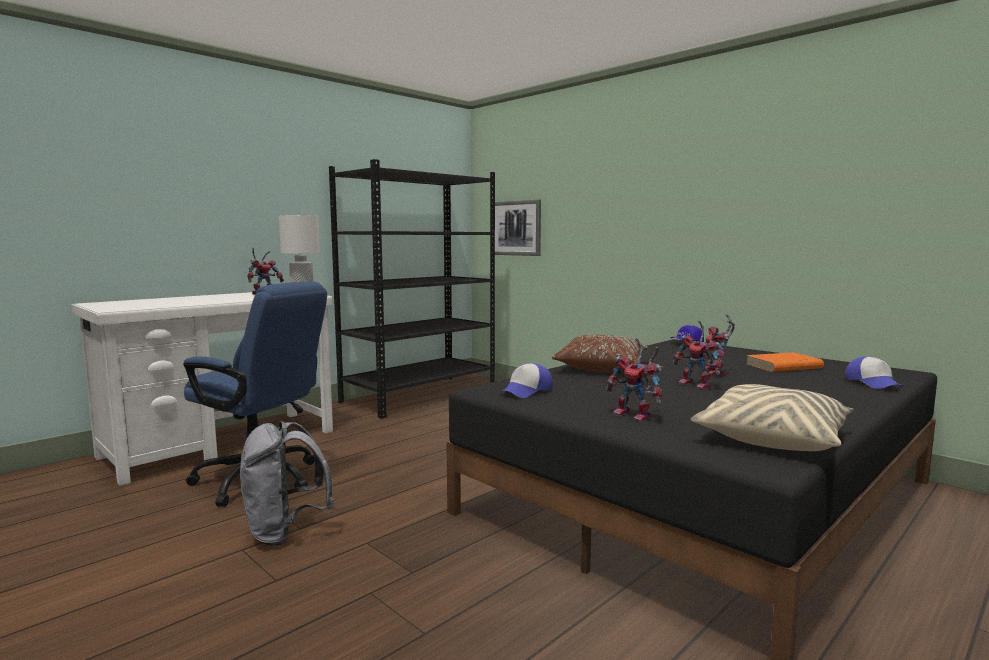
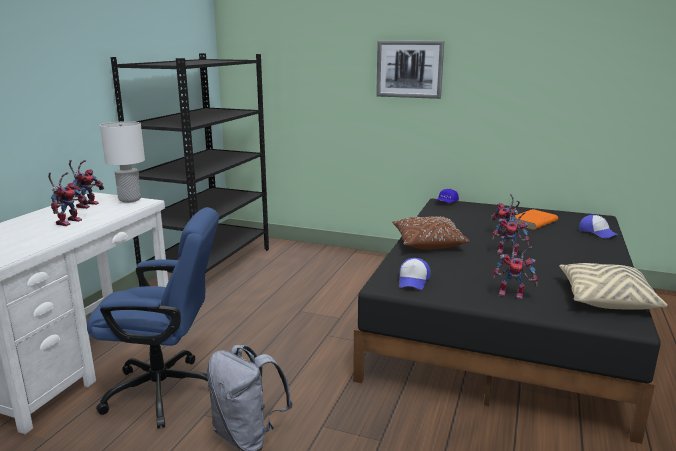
camera: 25 degrees left, 10 degrees up
(226, 299) = (69, 221): none -> toy robot
(516, 228) = (273, 102): picture -> picture (409, 69)

